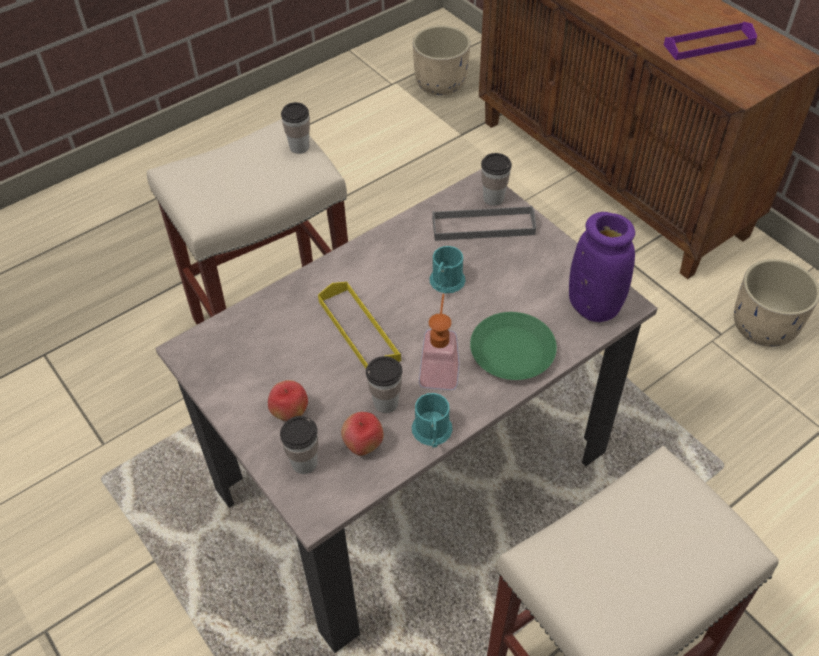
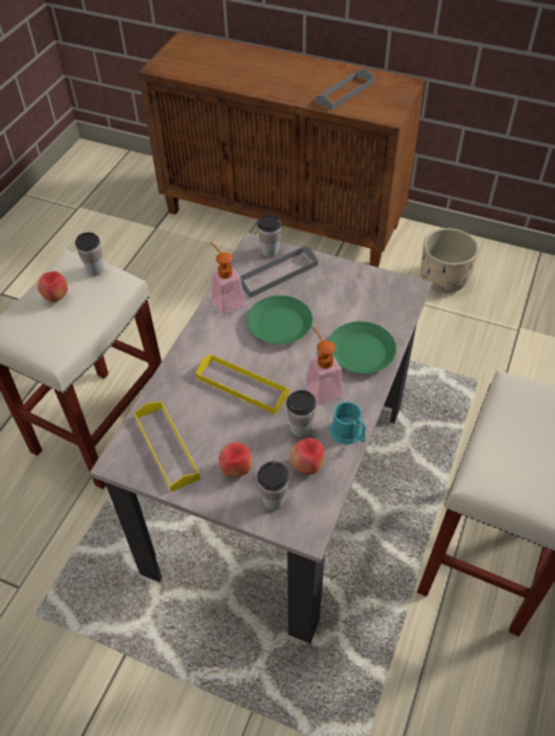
camera: 30 degrees left, 0 degrees up
(241, 358) = (167, 447): none -> yellow tray
(245, 161) = (56, 297): none -> apple
(407, 232) = (225, 300): none -> soap dispenser
(440, 83) = (115, 195): beige planter -> none
(445, 283) = (280, 325): turquoise mug -> green plate
(594, 306) = (391, 297): purple vase -> none
(709, 44) = (345, 92): purple tray -> grey tray

